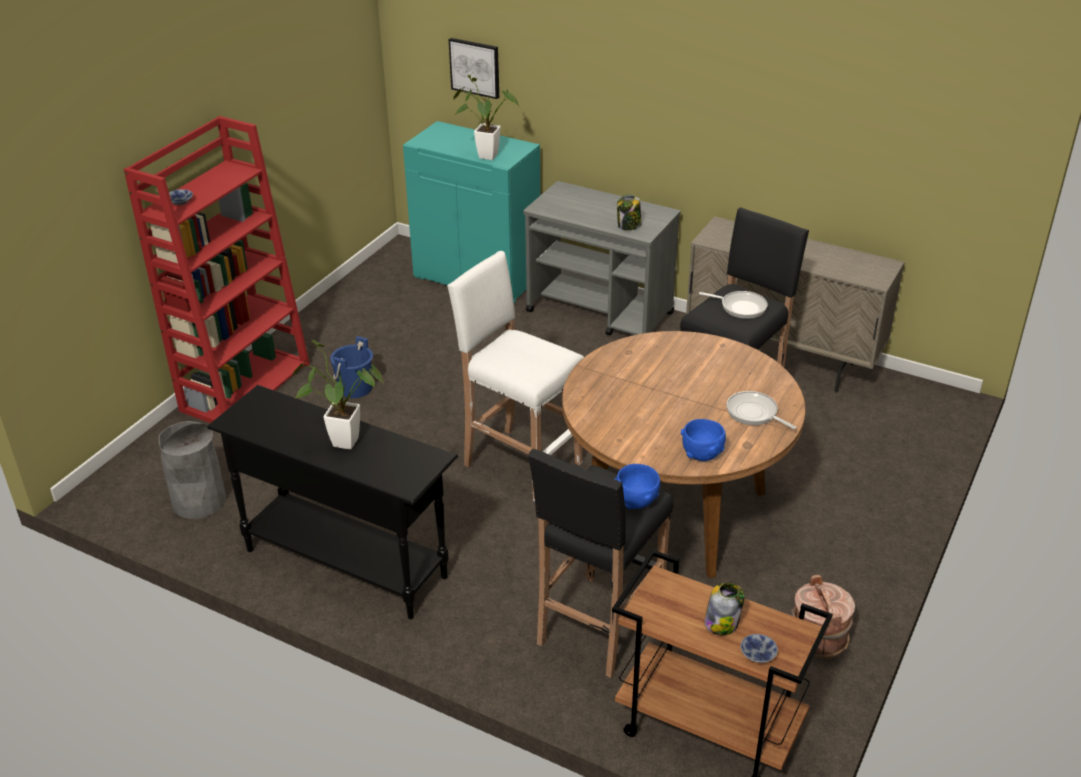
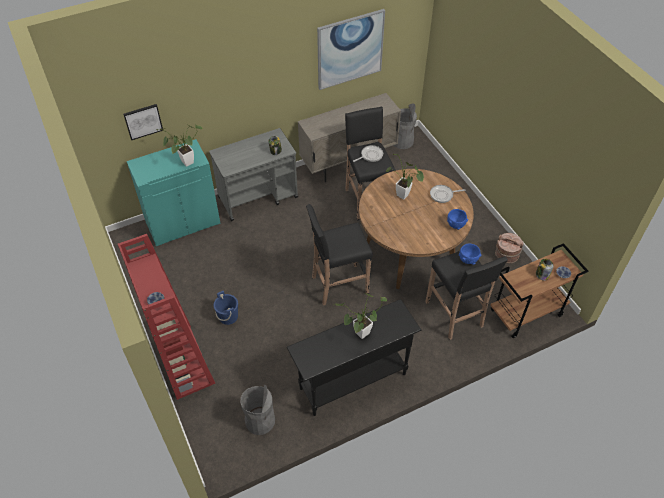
camera: 55 degrees left, 15 degrees up
(520, 463) = (338, 285): white stool -> black stool
(695, 375) = (404, 196): none -> potted plant
(842, 122) = (350, 49): none -> picture
(913, 392) = (402, 141): none -> grey trash can

